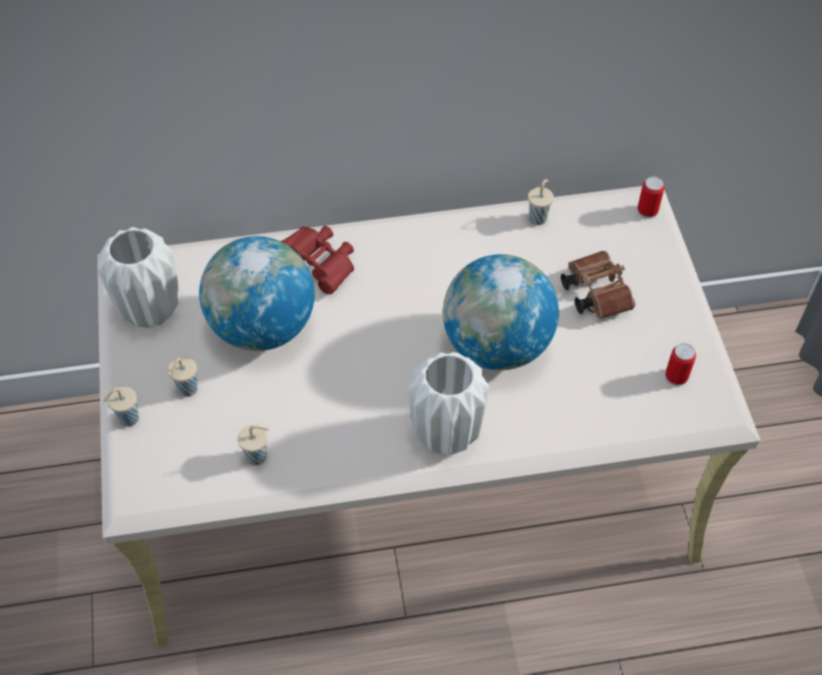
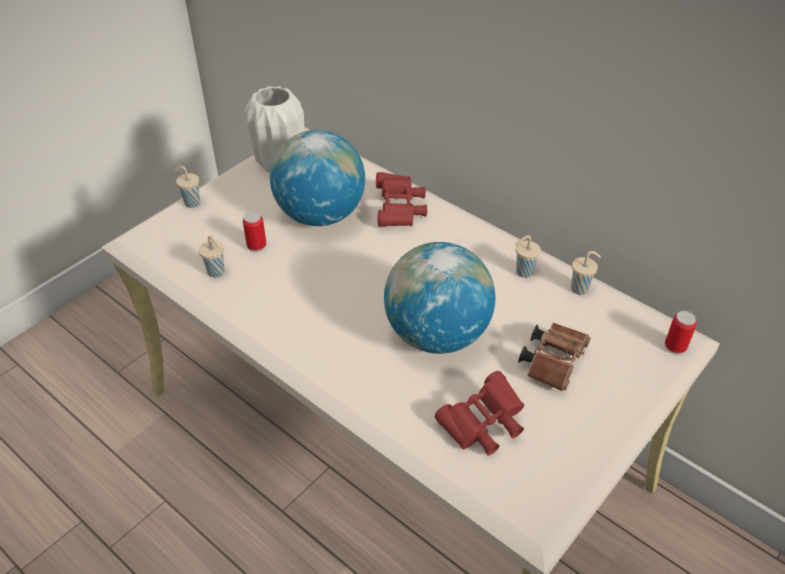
camera: 50 degrees right, 10 degrees down
(187, 390) = (237, 213): beige cup -> beige cup (523, 272)
(447, 433) = (329, 354): white vase -> none
(615, 382) = (483, 426): none -> red binoculars
(676, 377) = (535, 464): can -> can (256, 246)

